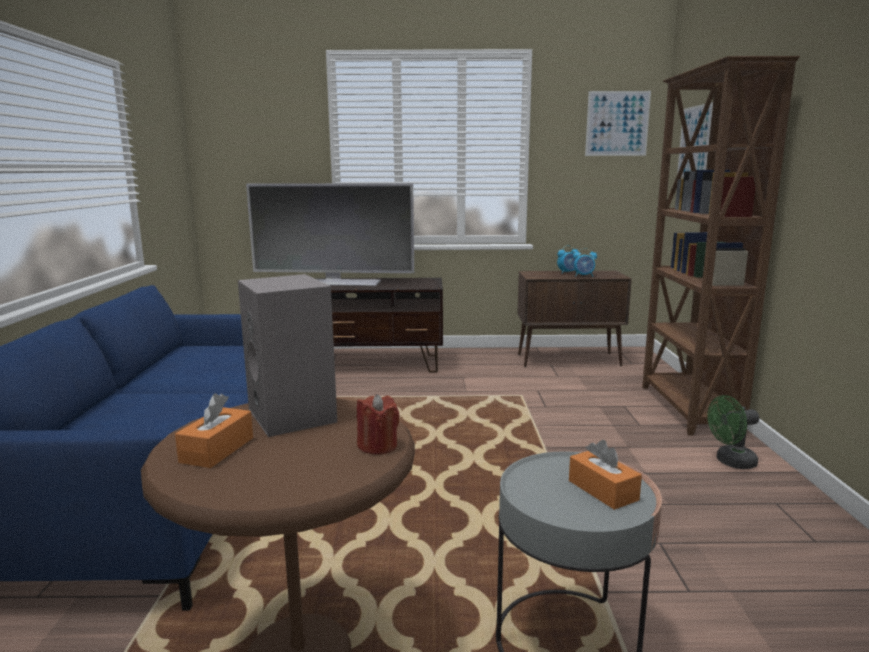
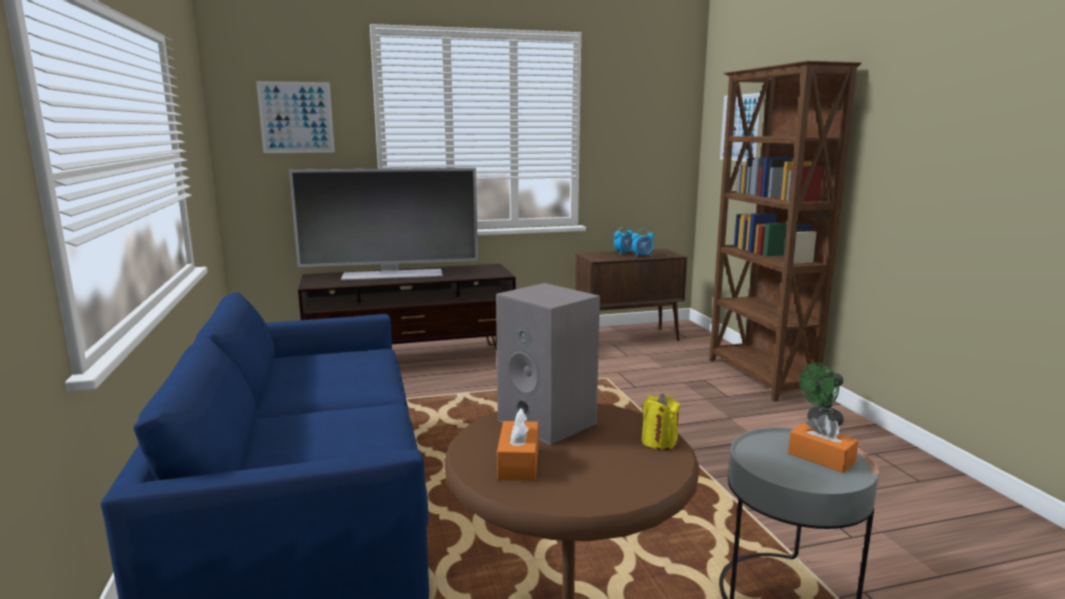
camera: 15 degrees left, 0 degrees up
(378, 446) = (659, 441): red candle -> yellow candle
(617, 123) = (660, 107): picture -> picture (296, 117)

